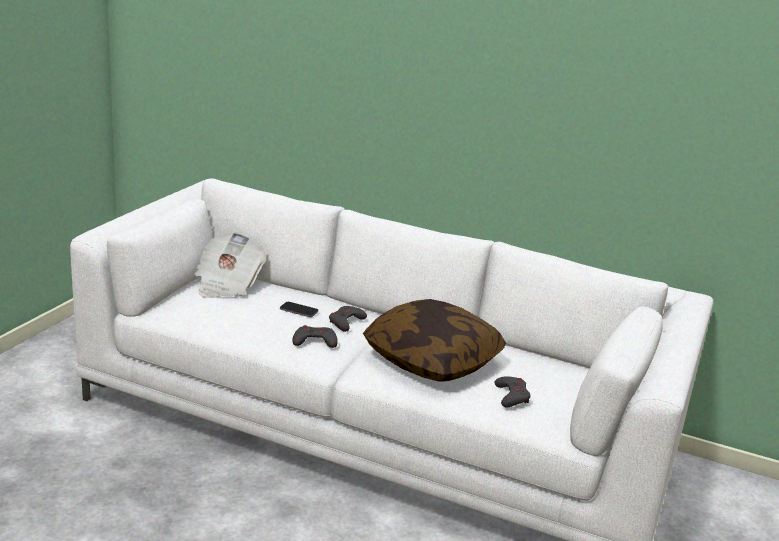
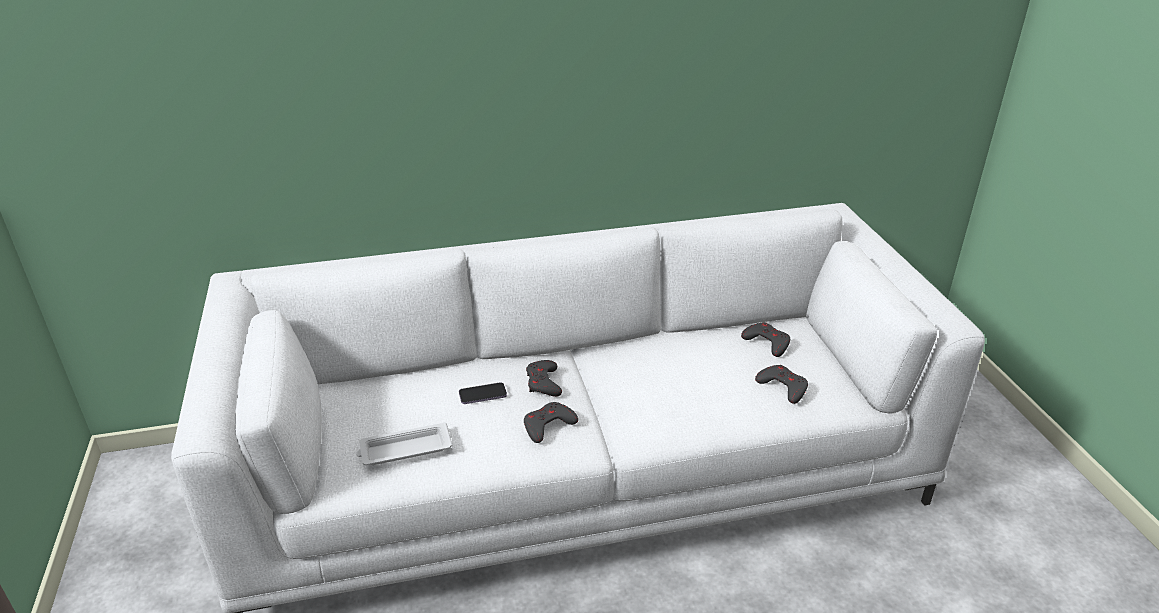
camera: 35 degrees left, 10 degrees up
(215, 313) = (404, 450): none -> white tray
(227, 284) = (363, 402): newspaper -> none
(432, 360) = (673, 384): pillow -> none
(543, 370) = (767, 342): none -> grey game controller

